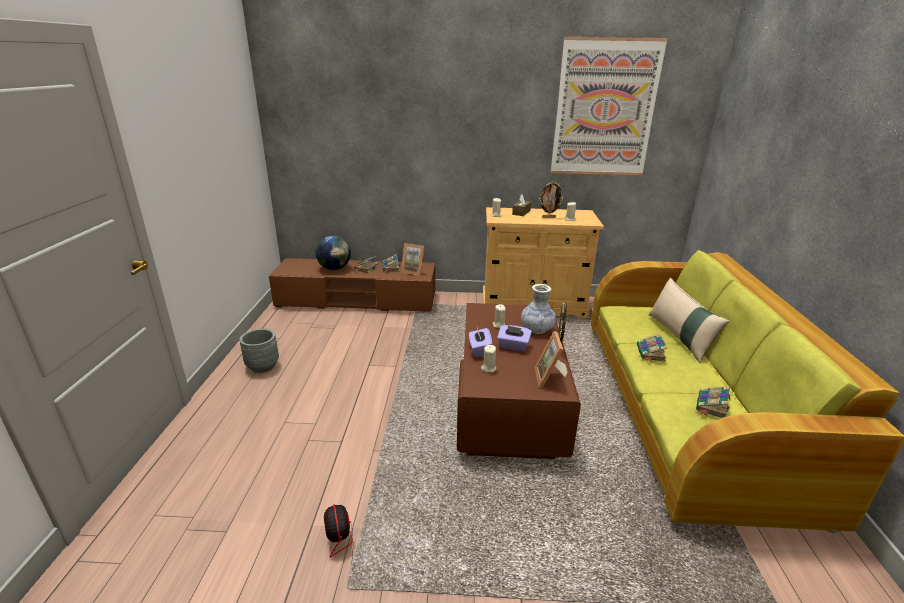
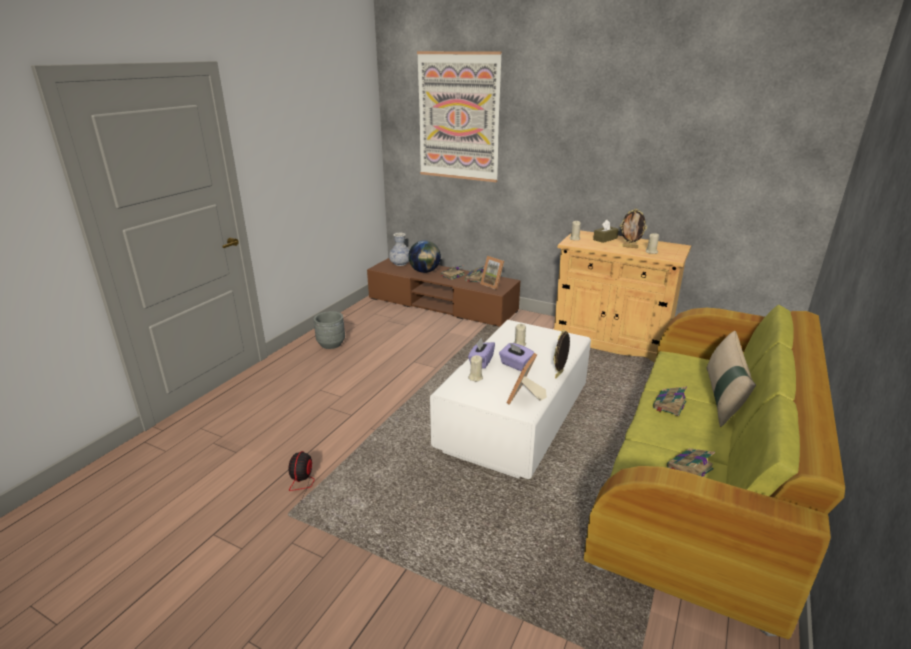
camera: 25 degrees right, 0 degrees up
(509, 402) = (514, 421): brown coffee table -> white coffee table
(537, 329) = (553, 355): vase -> vase (400, 264)
(605, 109) = (712, 133): picture -> picture (458, 117)

